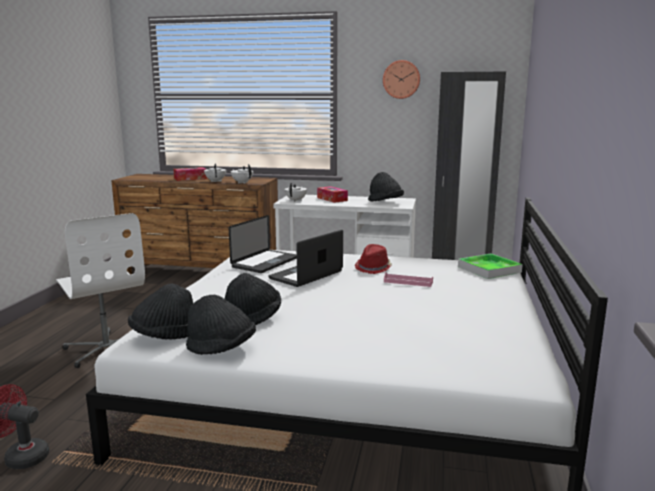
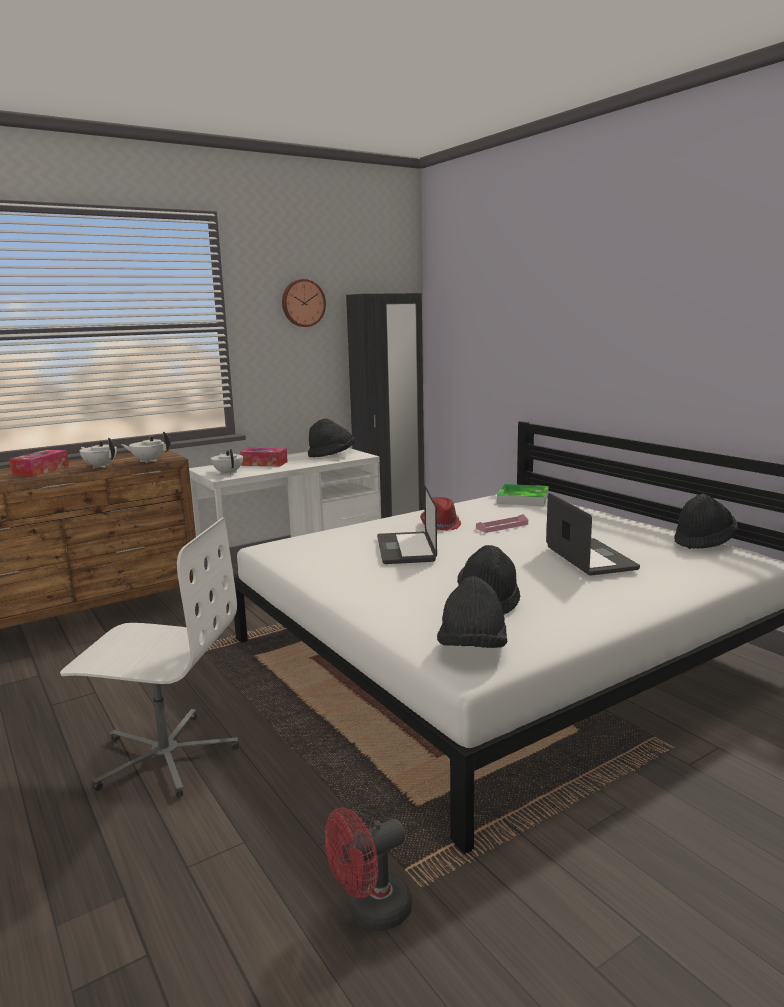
camera: 45 degrees left, 0 degrees up
(221, 349) = (551, 633): black hat -> black hat (704, 542)
(265, 262) = (327, 552): laptop -> laptop (590, 558)

